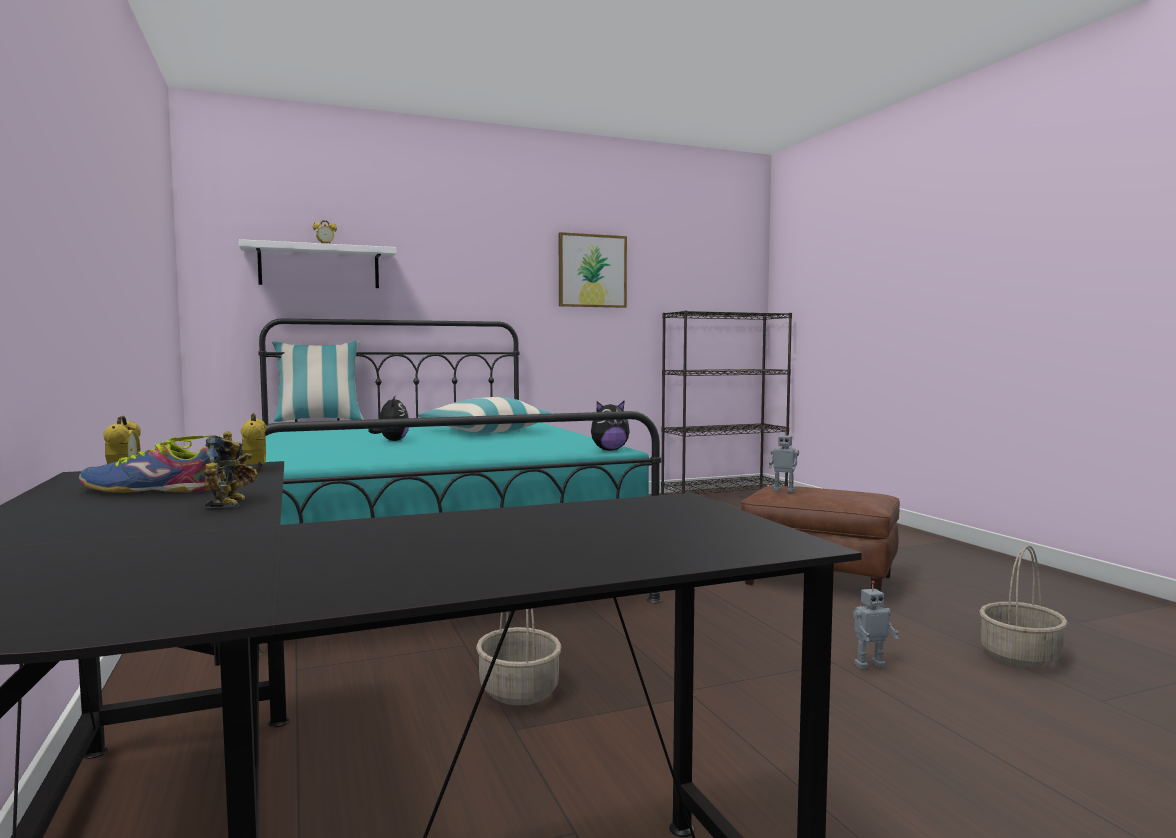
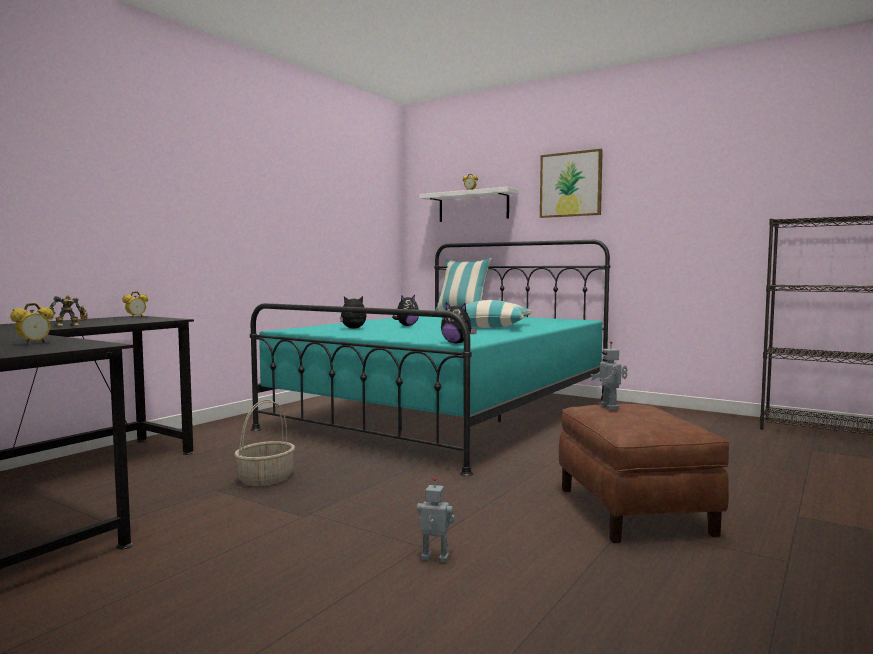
camera: 55 degrees right, 0 degrees up
(151, 490) = (97, 321): shoe -> none
(255, 468) = (163, 320): alarm clock -> alarm clock (34, 343)
(362, 452) = (354, 328): none -> plush toy
(592, 271) = (691, 186): picture -> picture (570, 184)
(869, 665) = (434, 559): toy robot -> toy robot turned 150 degrees clockwise
(1020, 657) = (563, 626): basket -> none

